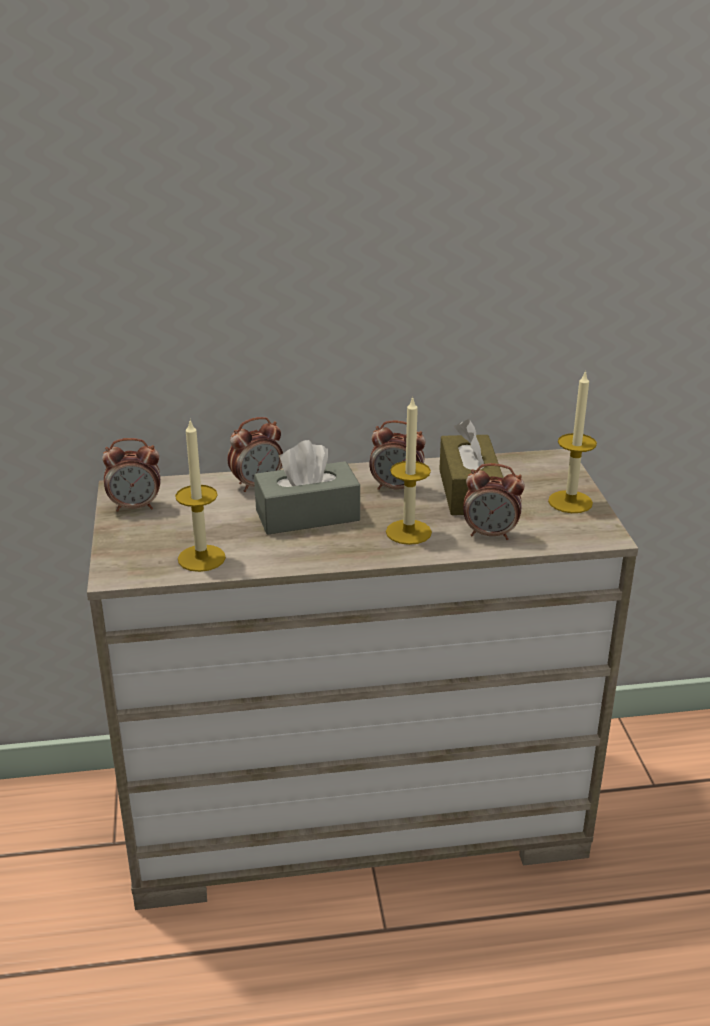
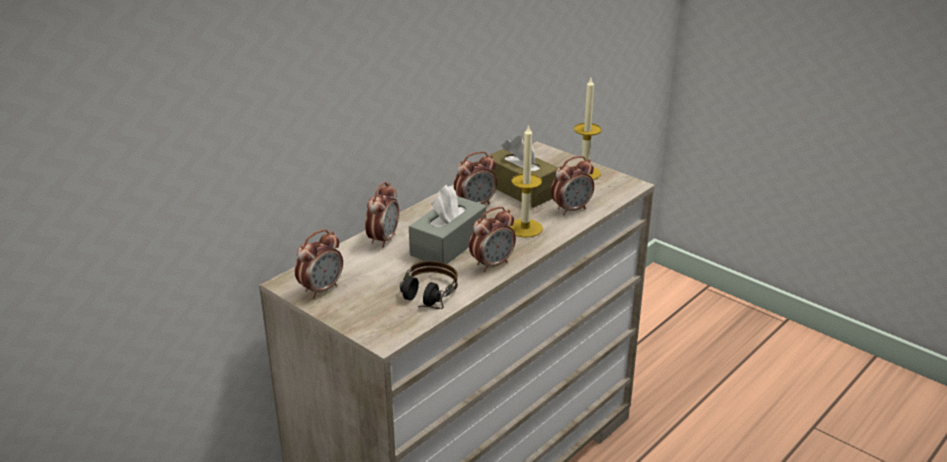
camera: 40 degrees left, 0 degrees up
(201, 558) = (425, 301): candle -> headphones
(317, 553) = (492, 264): none -> alarm clock

